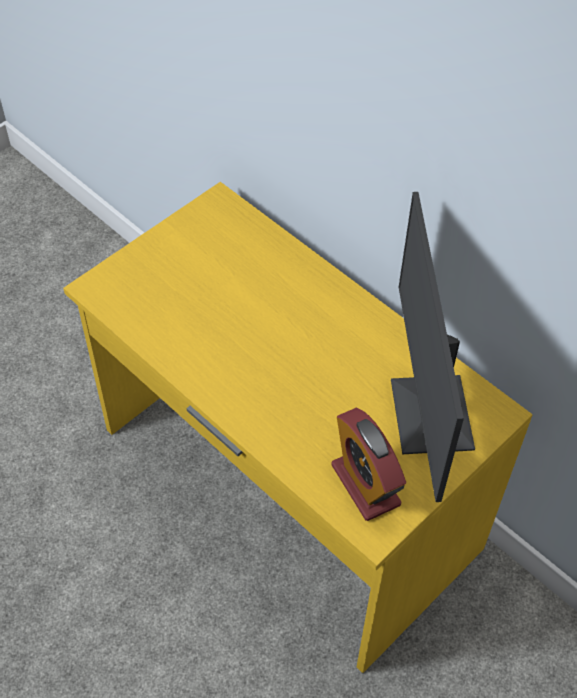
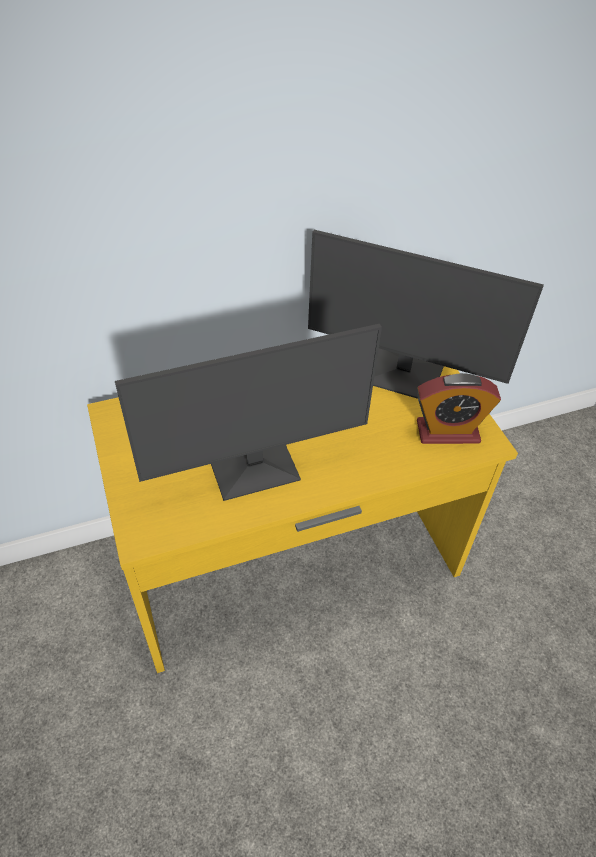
camera: 65 degrees left, 5 degrees down
(215, 334) = (254, 468): none -> monitor

